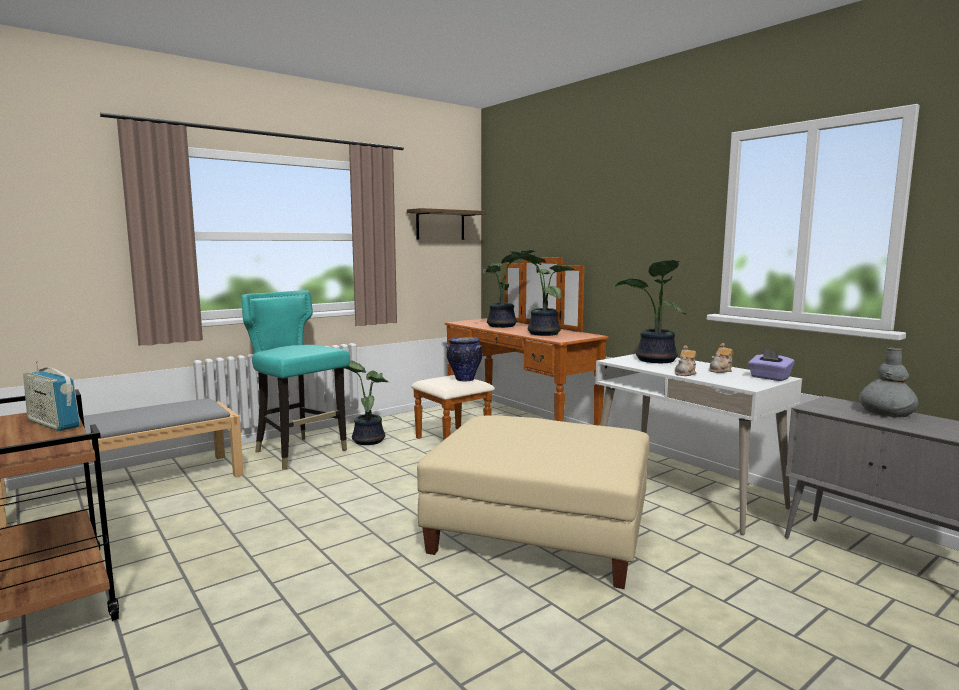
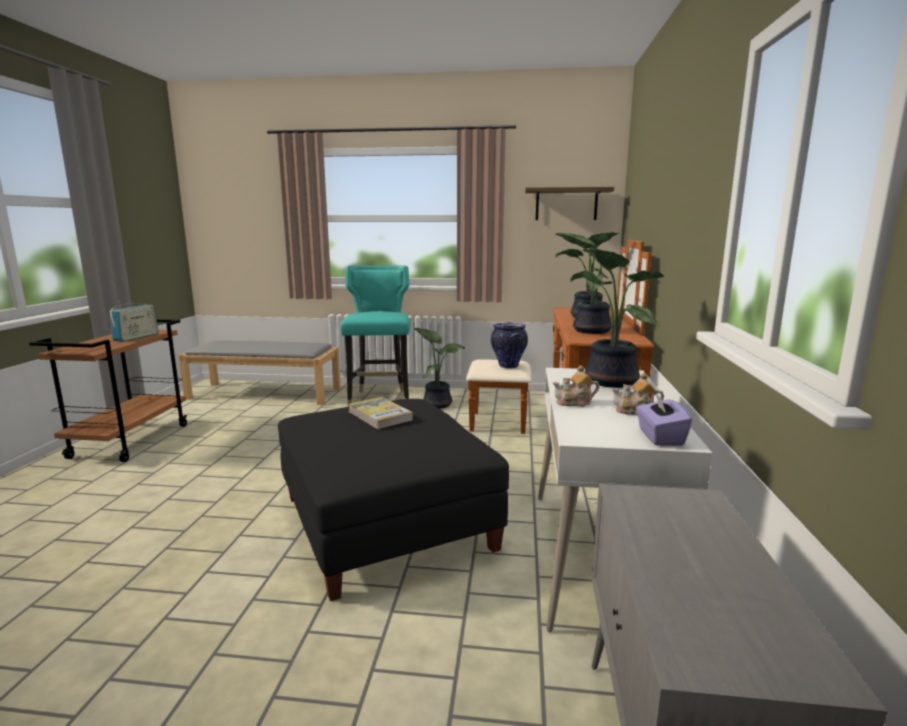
camera: 45 degrees right, 5 degrees up
(53, 424) = (136, 337): radio -> radio turned 150 degrees counterclockwise
(510, 430) = (380, 415): none -> book
(540, 531) = (386, 522): beige ottoman -> black ottoman
(886, 413) = (717, 549): grey vase -> none

